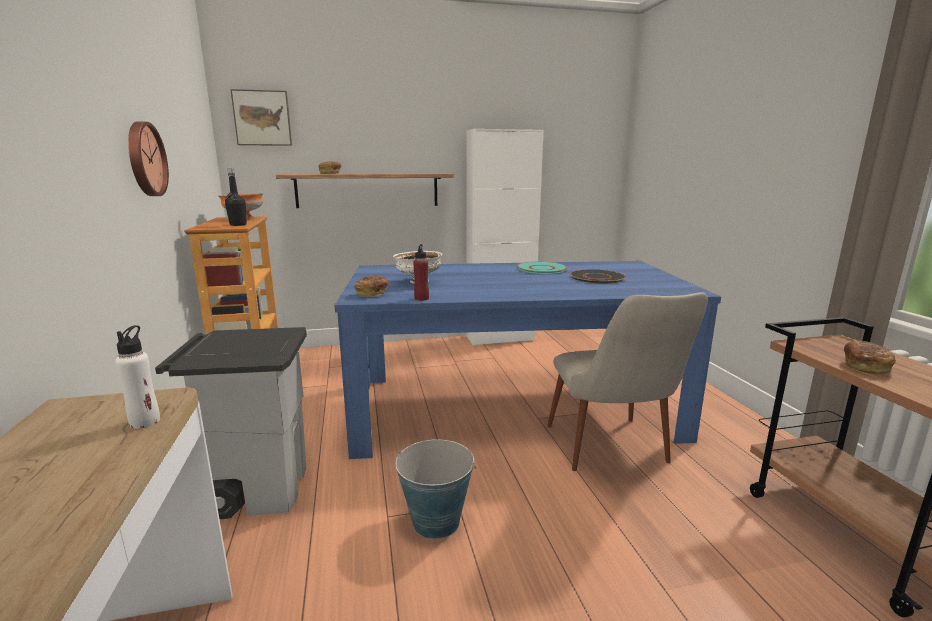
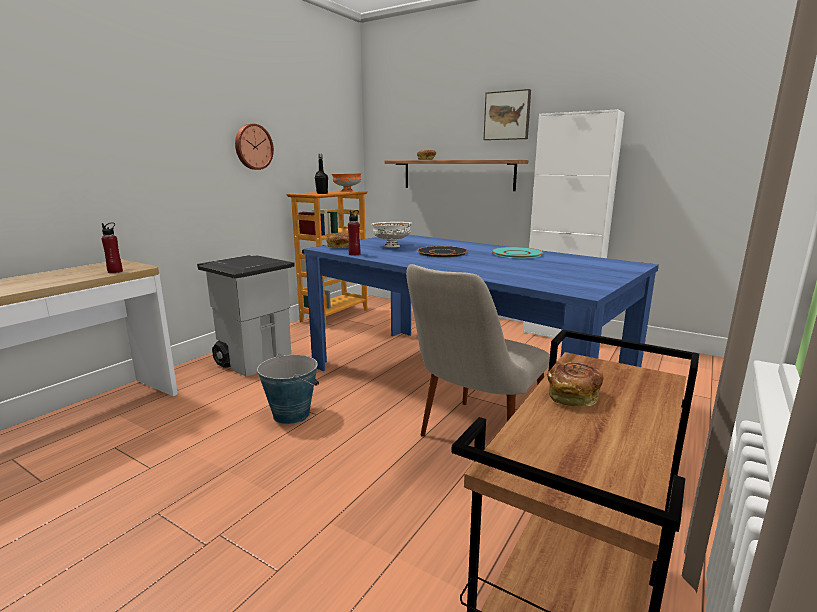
camera: 45 degrees right, 0 degrees up
(145, 421) = (115, 271): white bottle -> red bottle
(262, 118) = (390, 117): picture -> picture (507, 115)
(597, 277) = (537, 266): black plate -> black plate (442, 252)

